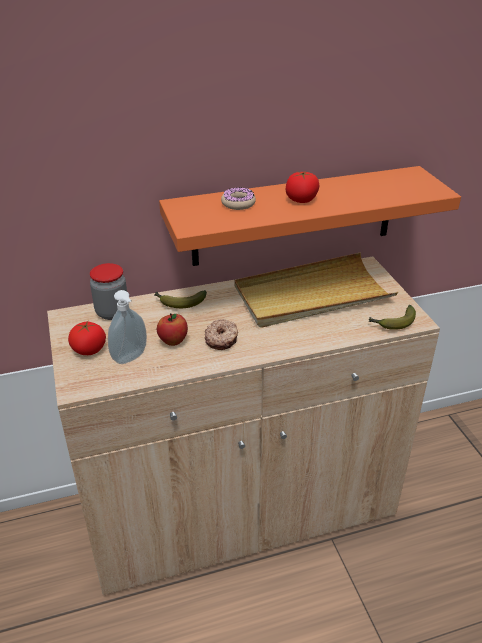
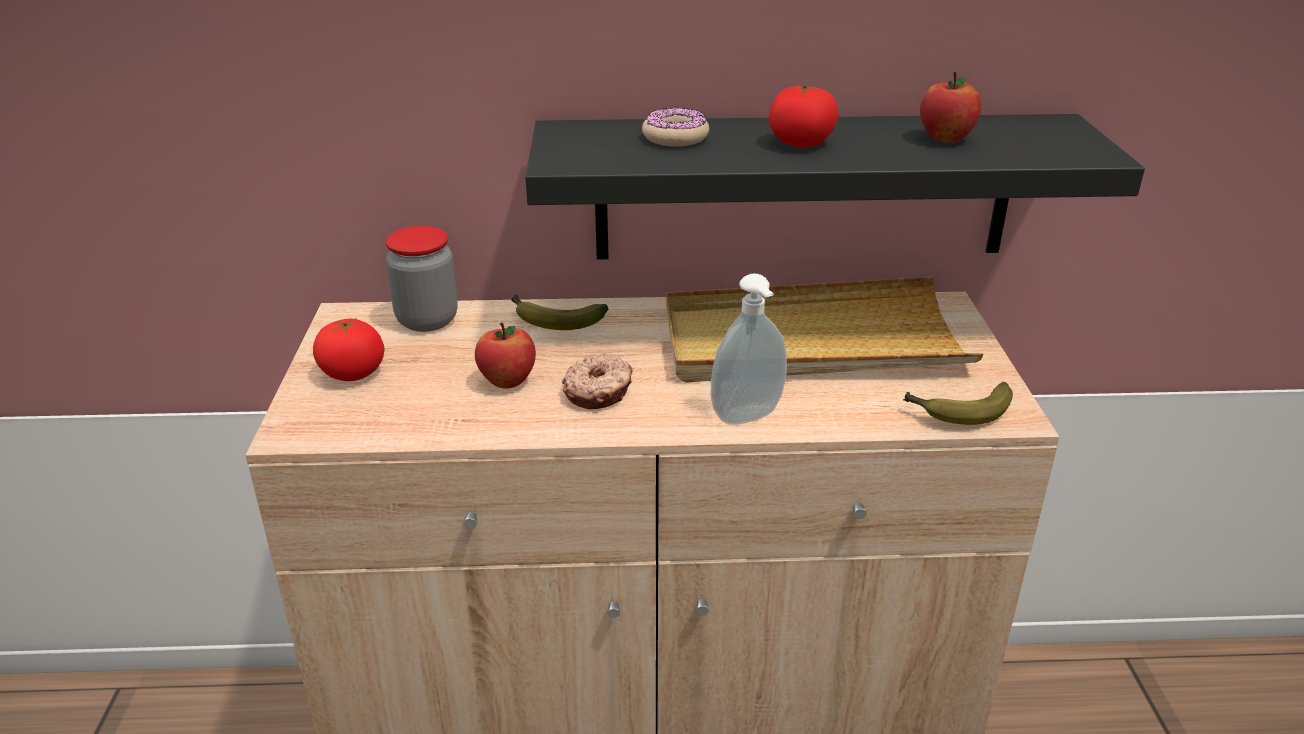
camera: 15 degrees right, 5 degrees down
(131, 358) = (417, 398): soap dispenser -> soap dispenser (749, 418)
(294, 216) = (803, 187): orange shelf -> black shelf
(367, 189) = (945, 139): none -> apple

